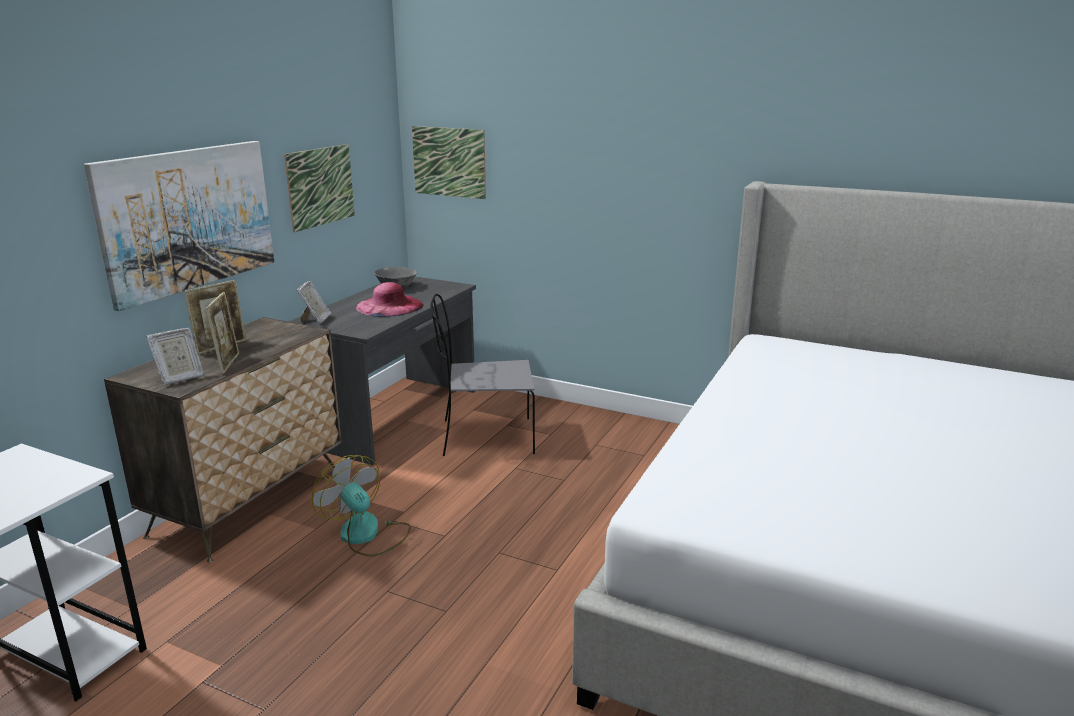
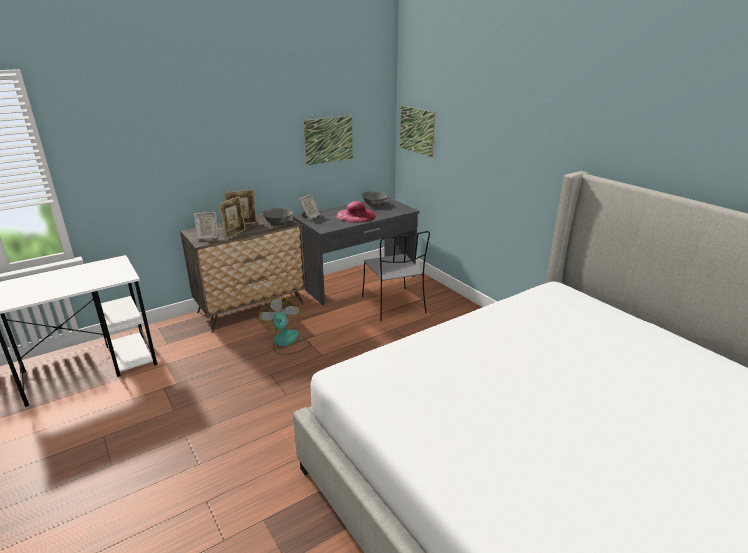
camera: 30 degrees right, 5 degrees up
(188, 219) = (236, 154): picture -> none
(284, 334) = (277, 223): none -> grey bowl
(484, 437) = (394, 305): grey chair -> grey chair turned 135 degrees counterclockwise

